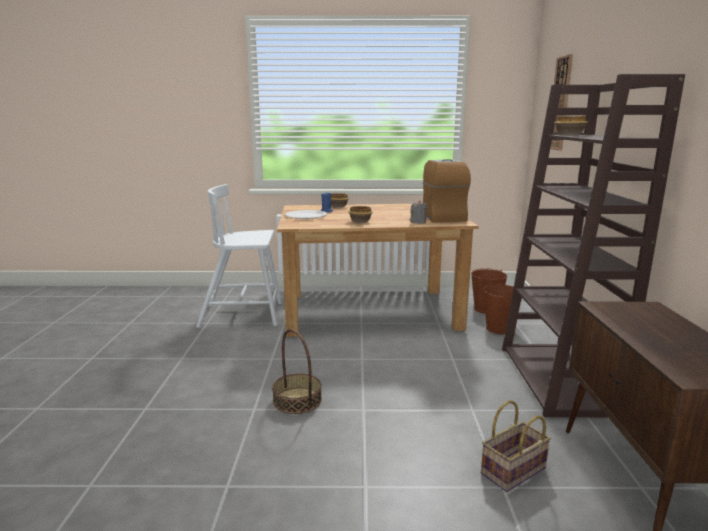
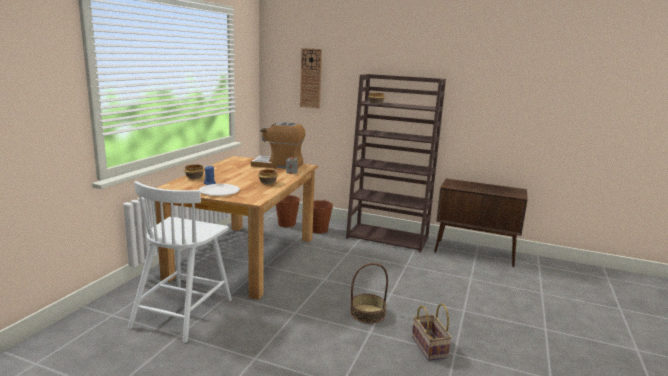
camera: 70 degrees left, 0 degrees up
(513, 472) = (461, 273): basket -> basket (430, 347)

